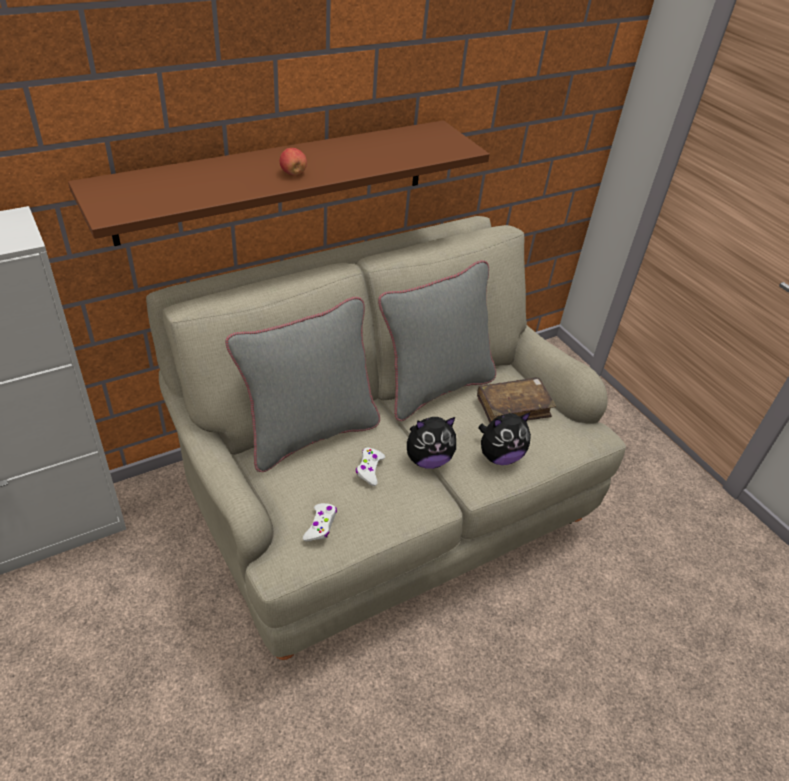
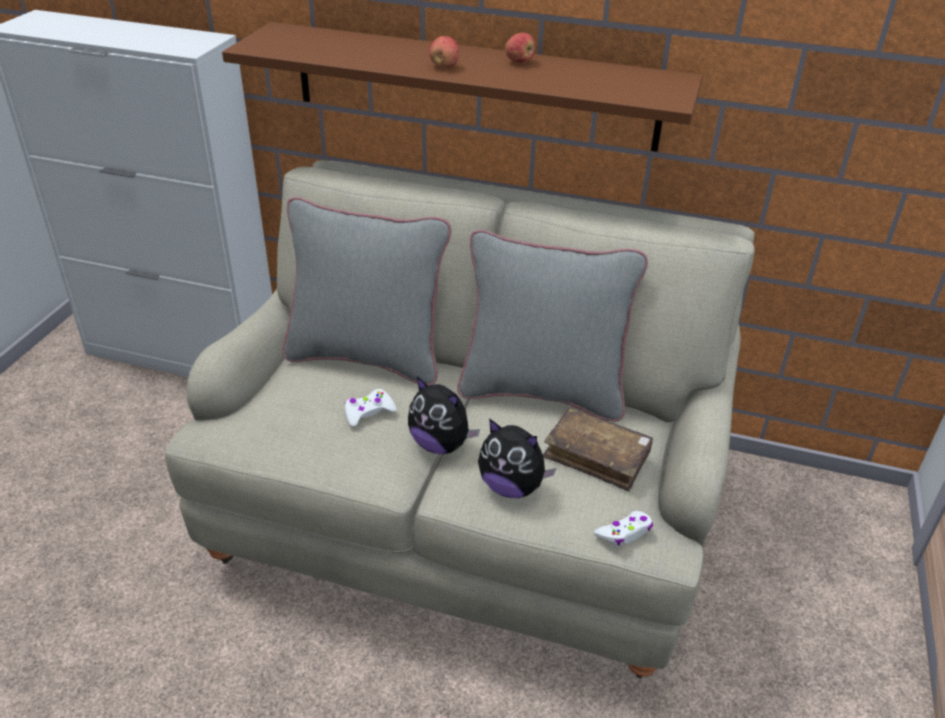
camera: 50 degrees right, 5 degrees down
(320, 525) = (266, 425): white game controller -> white game controller (624, 533)
(332, 150) = (520, 62): none -> apple

